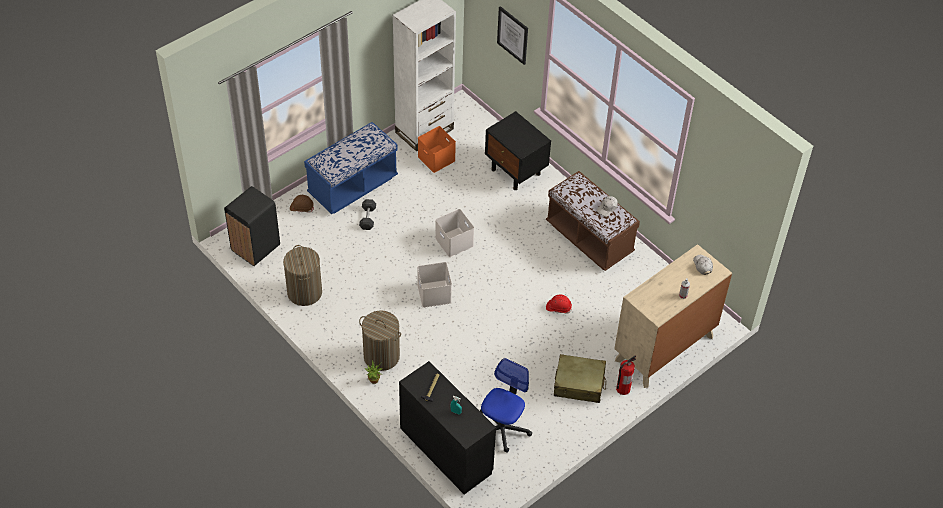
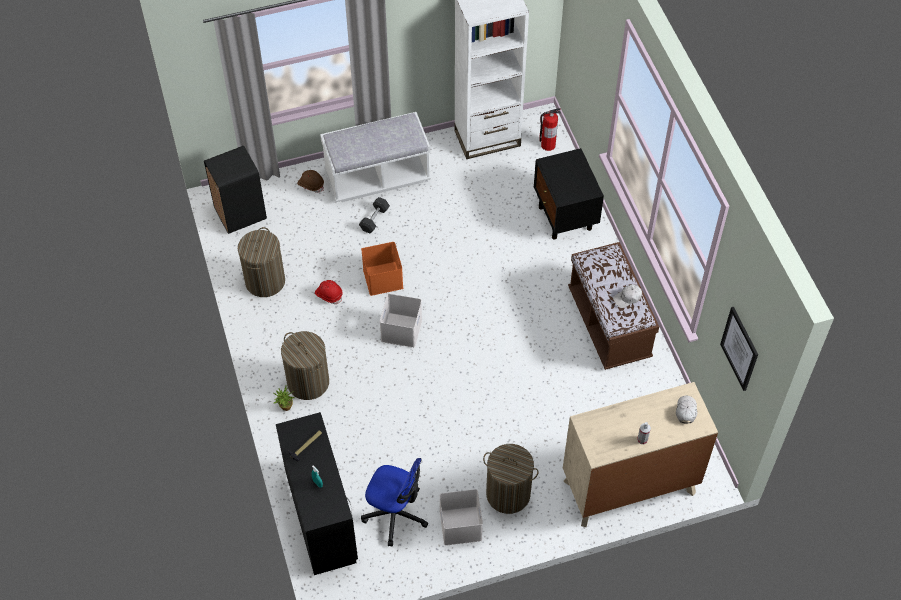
camera: 25 degrees right, 5 degrees up
(352, 186) = (377, 177): blue bench -> white bench
(435, 158) = (483, 174): orange storage box -> orange storage box (382, 278)
(453, 242) = (453, 277): white storage box -> white storage box (459, 525)
(502, 428) = (395, 514): office chair -> office chair turned 60 degrees clockwise
(513, 35) = (594, 58): picture -> picture (740, 348)
(558, 308) = (531, 394): red hard hat -> red hard hat (329, 295)
(579, 384) = (508, 494): beige suitcase -> laundry basket
(623, 389) = (555, 518): fire extinguisher -> fire extinguisher (547, 145)

